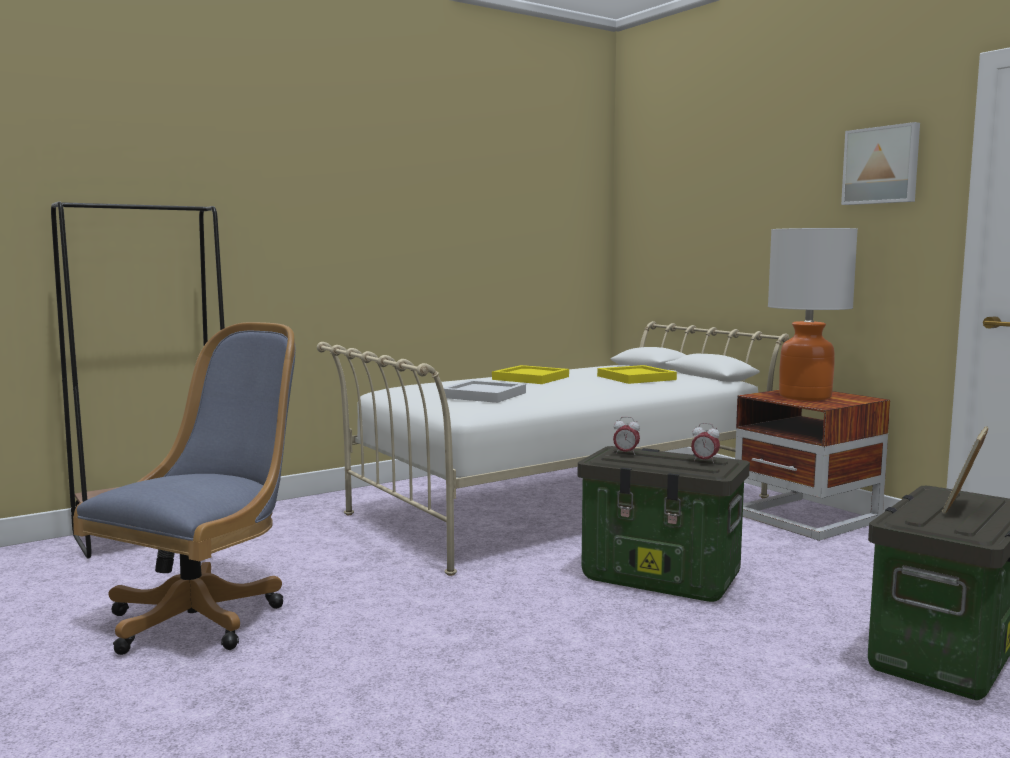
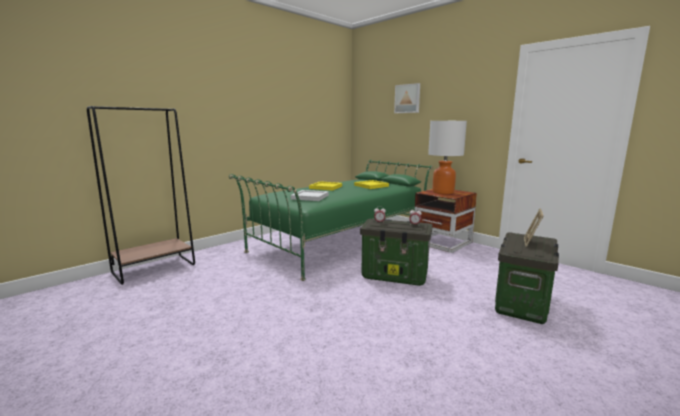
camera: 10 degrees left, 5 degrees up
(205, 615) = (191, 312): blue office chair -> none
(562, 505) = (341, 242): white bed -> green bed
(881, 165) = (475, 93): picture -> picture (407, 98)

